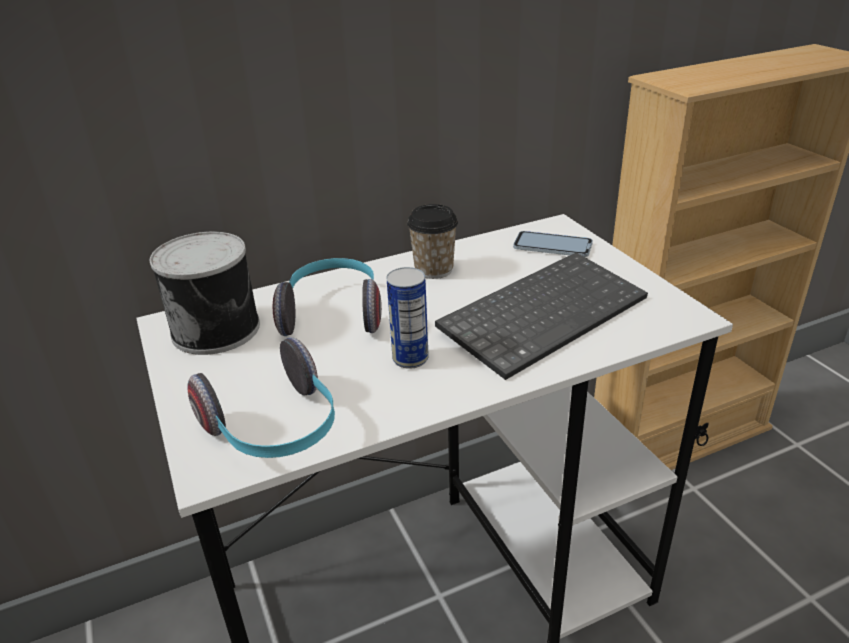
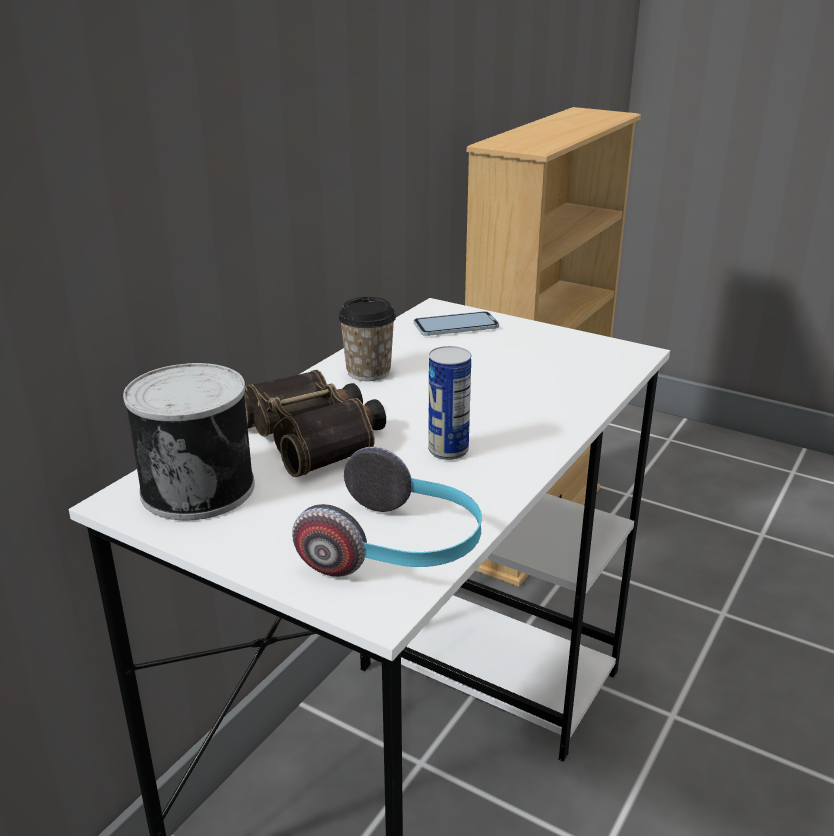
camera: 35 degrees left, 5 degrees down
(333, 312) = (315, 435): headphones -> binoculars
(543, 313) = (518, 381): keyboard -> none

